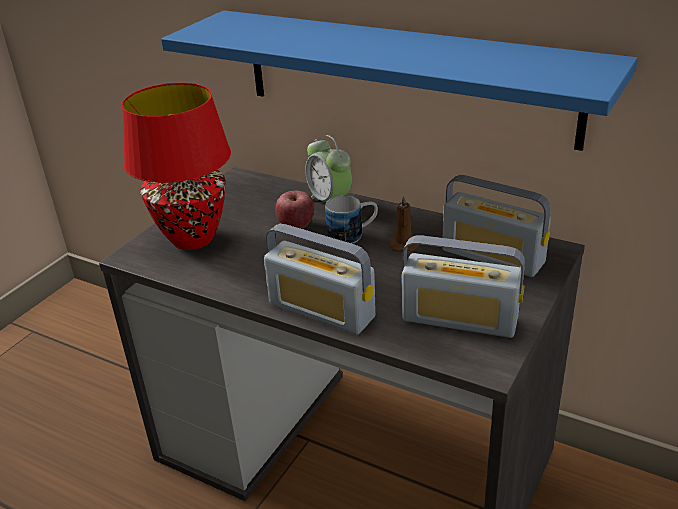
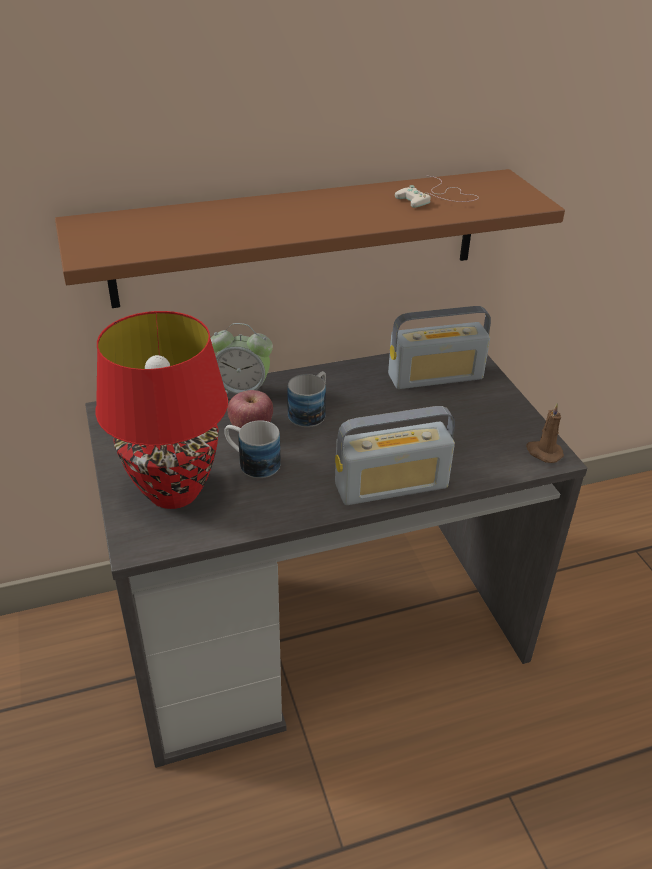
camera: 50 degrees left, 5 degrees up
(261, 246) = (251, 462): none -> mug
(403, 244) = (361, 399): brown candle -> brown candle (543, 452)
(404, 76) = (299, 237): blue shelf -> brown shelf
(460, 319) = (488, 435): radio -> none
(502, 61) = (437, 198): none -> white game controller

